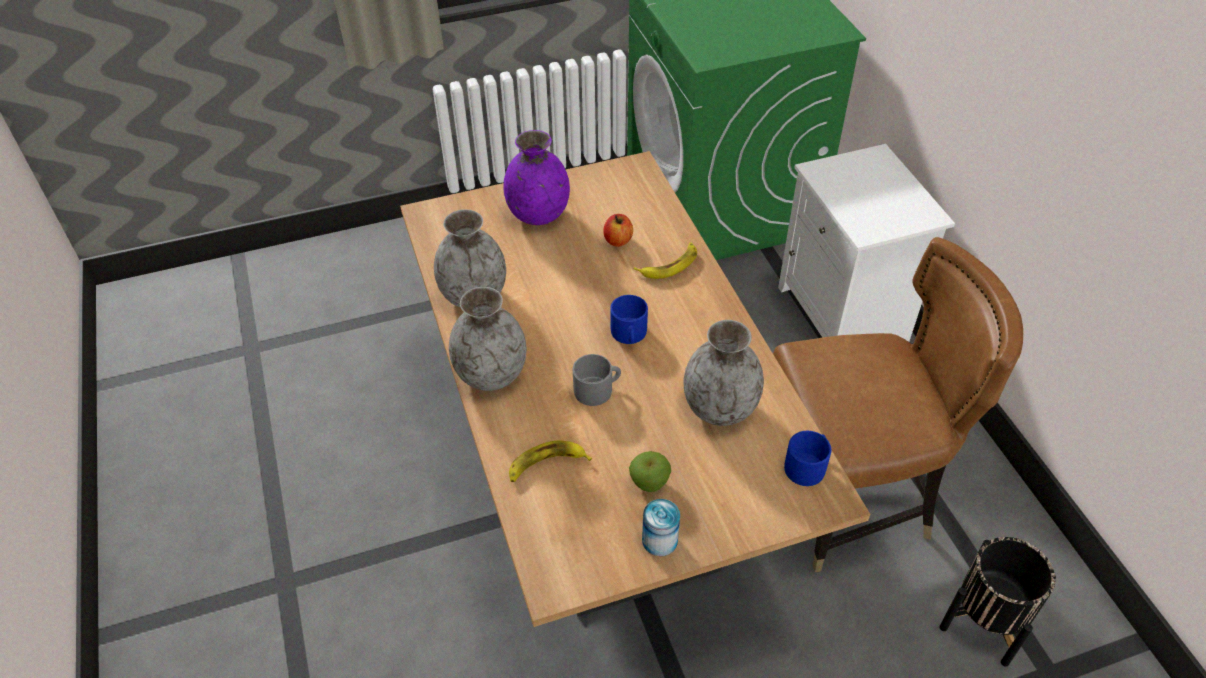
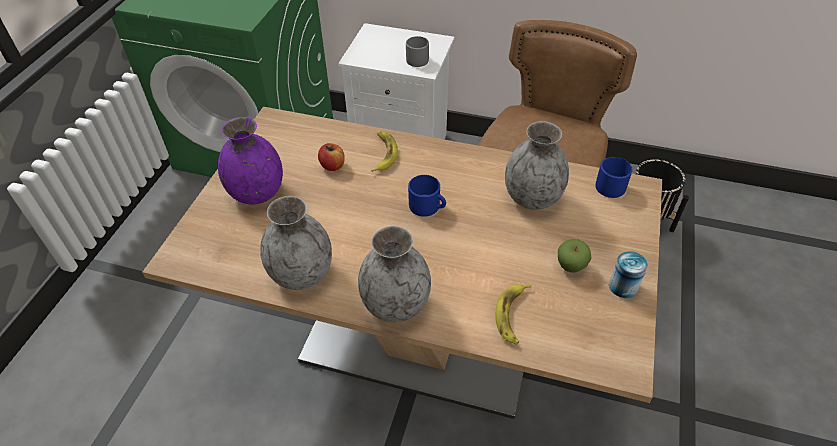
camera: 55 degrees left, 0 degrees up
(597, 389) = (464, 250): grey mug -> grey mug (418, 58)

